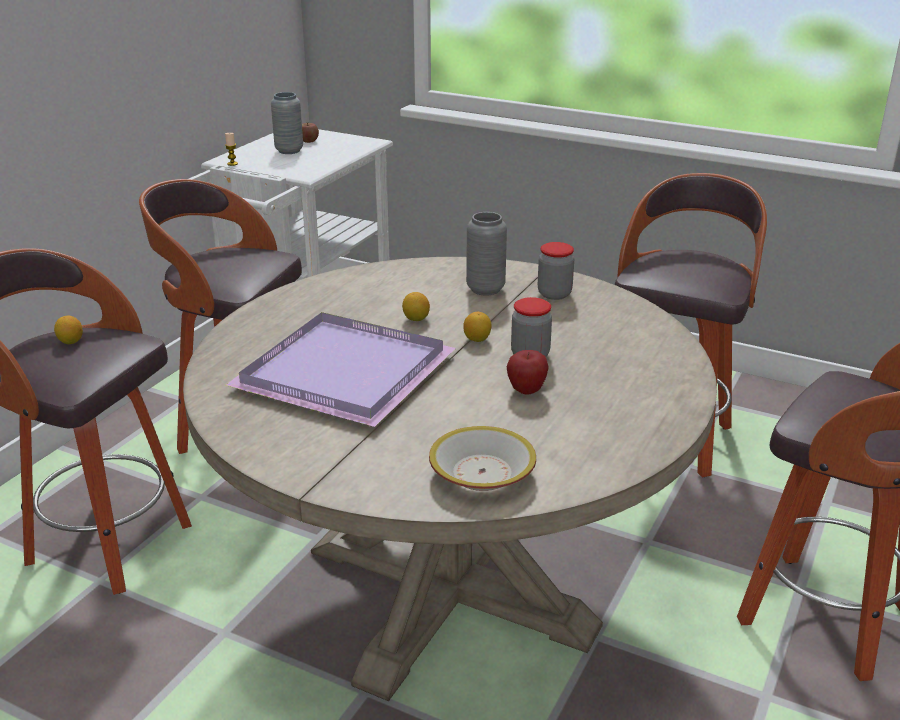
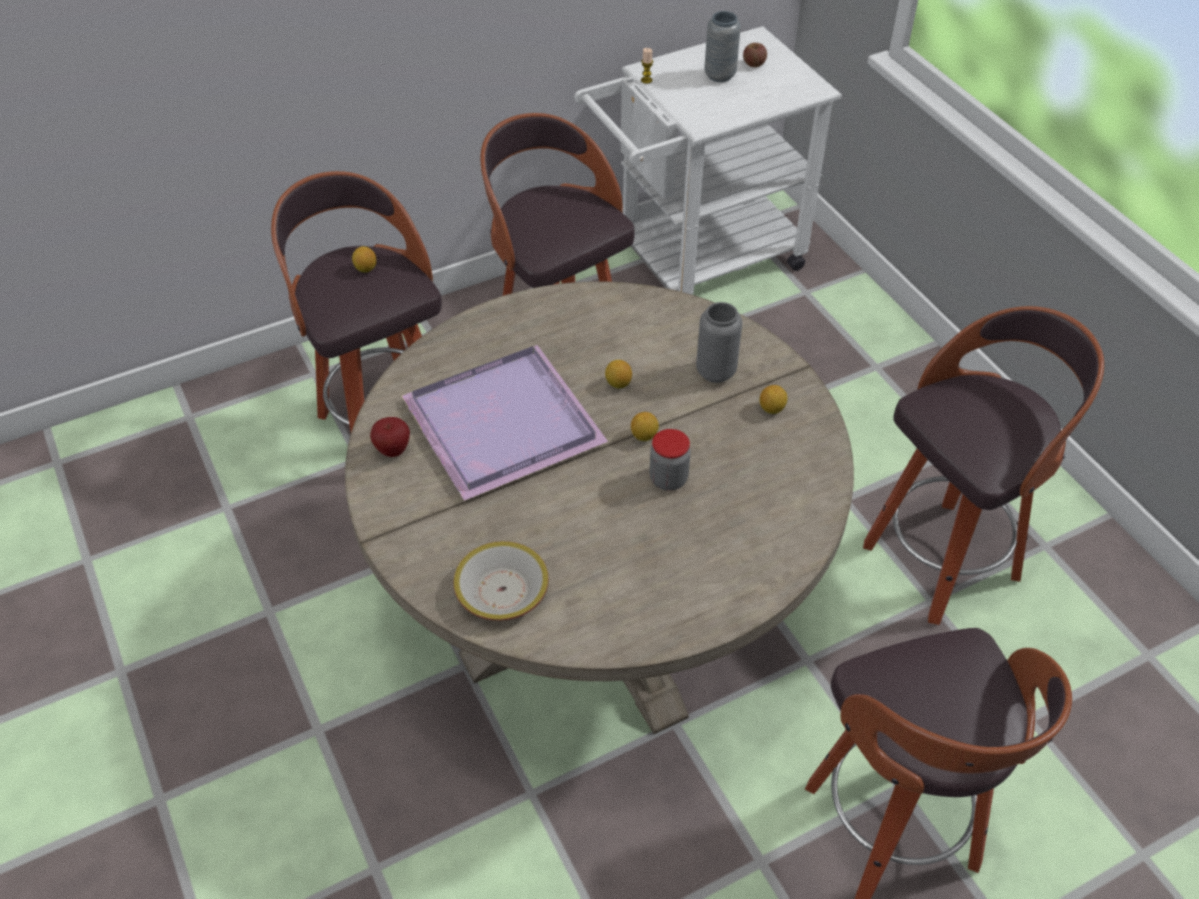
camera: 35 degrees right, 20 degrees up
(526, 390) = (623, 520): apple -> apple (393, 450)
(554, 294) = (772, 409): jar -> lemon

